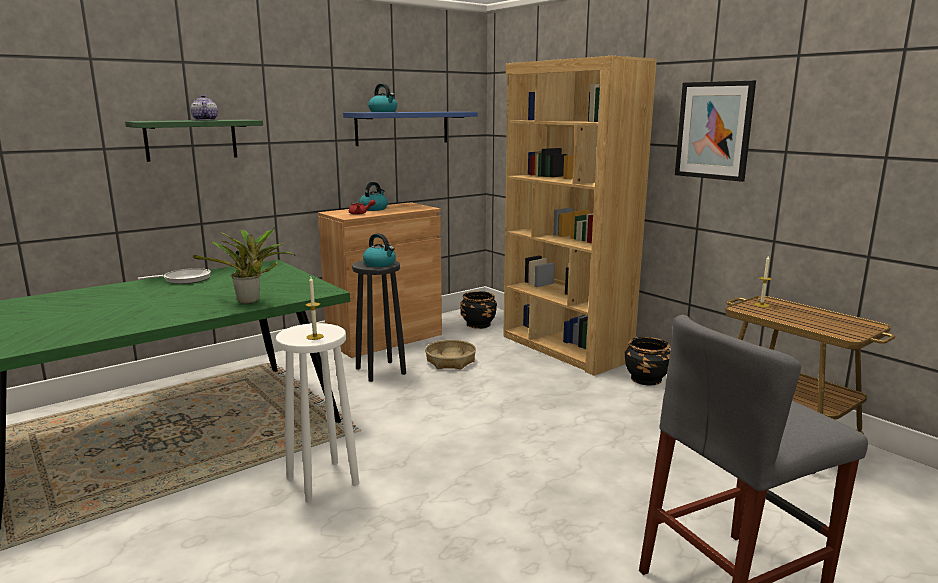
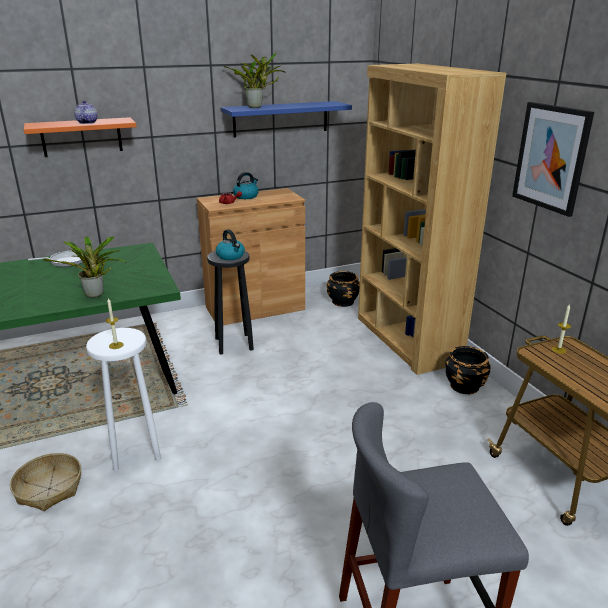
camera: 15 degrees right, 10 degrees up
(191, 139) = (81, 137): green shelf -> orange shelf
(383, 112) = (257, 107): kettle -> potted plant
(450, 361) = (297, 341): basket -> basket (49, 489)

